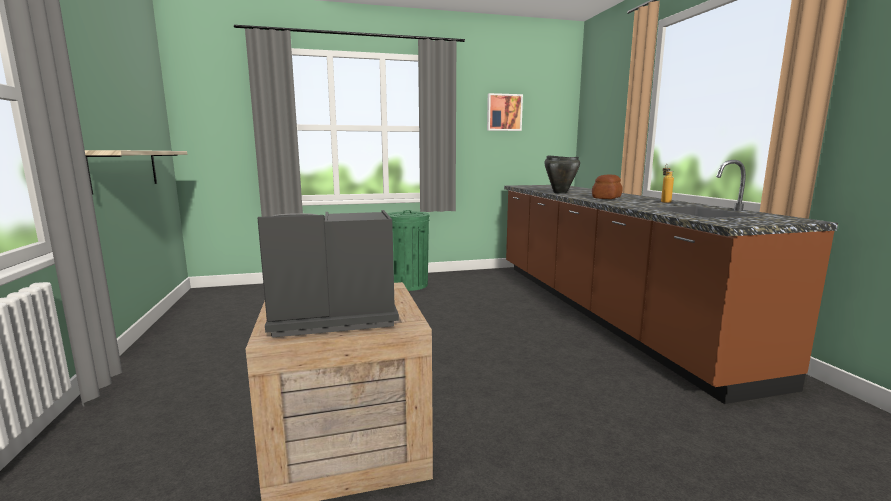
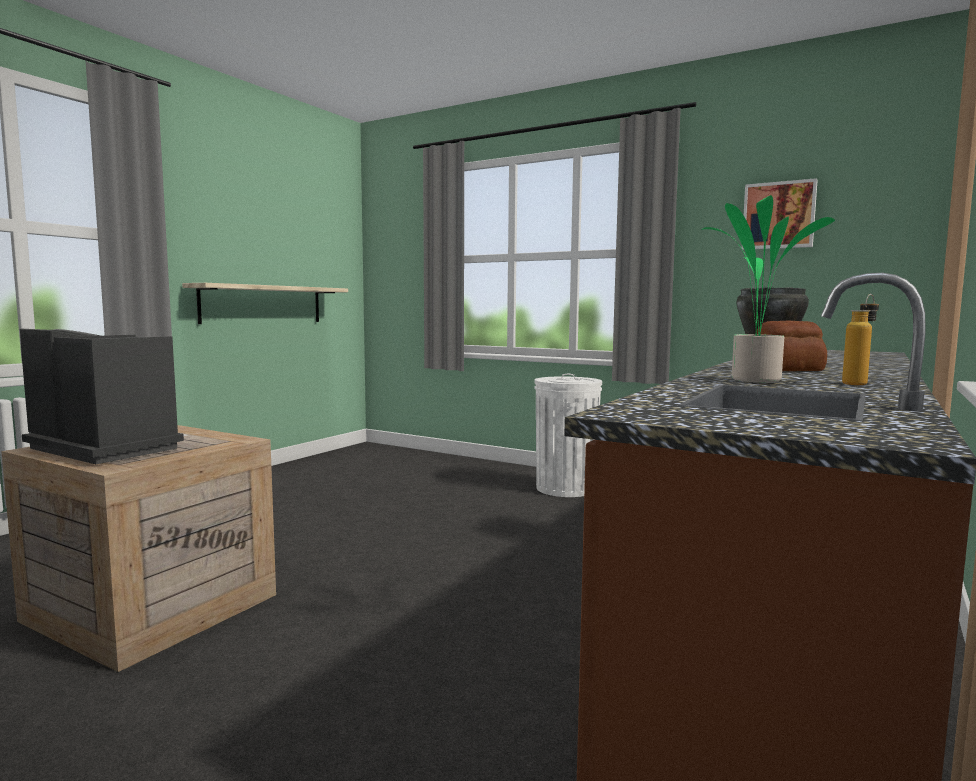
camera: 45 degrees right, 5 degrees down
(408, 285) = (565, 488): green trash can -> white trash can
(639, 204) = (752, 380): none -> potted plant

